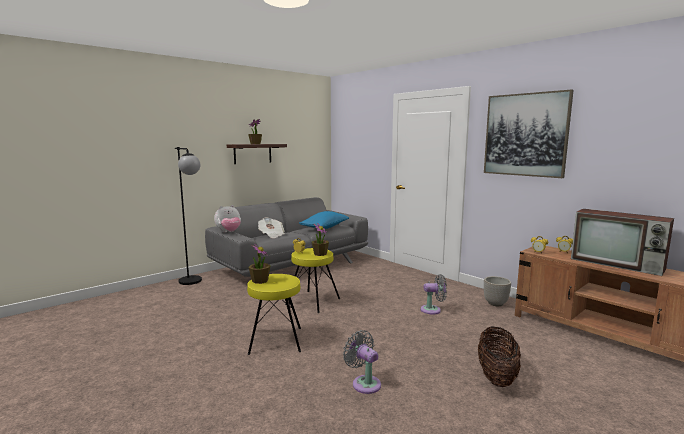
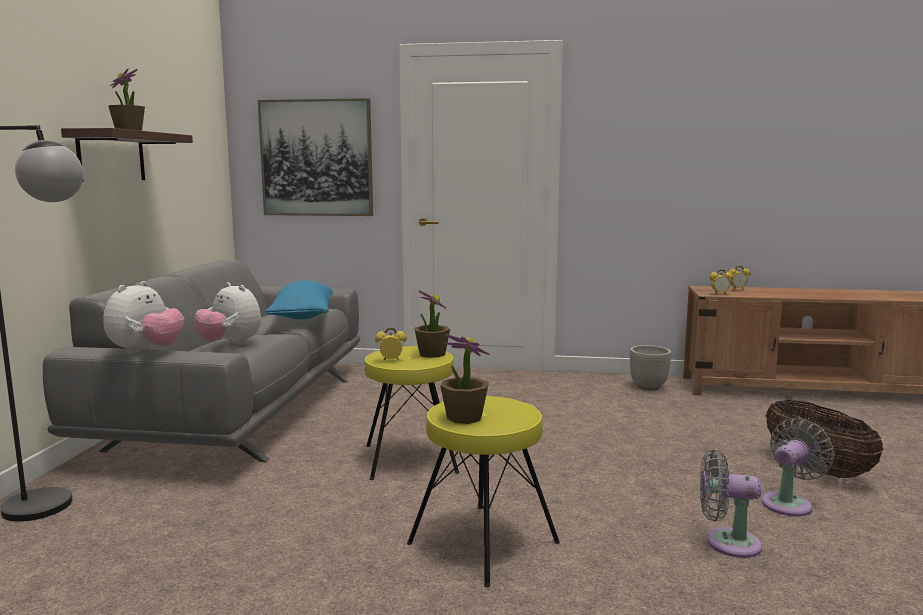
camera: 40 degrees left, 0 degrees up
(271, 235) = (230, 344): newspaper -> plush toy
(433, 310) = (601, 416): grey fan -> grey fan (789, 503)
(525, 135) = (661, 122): picture -> picture (316, 158)
(618, 264) = (812, 292): television -> none

